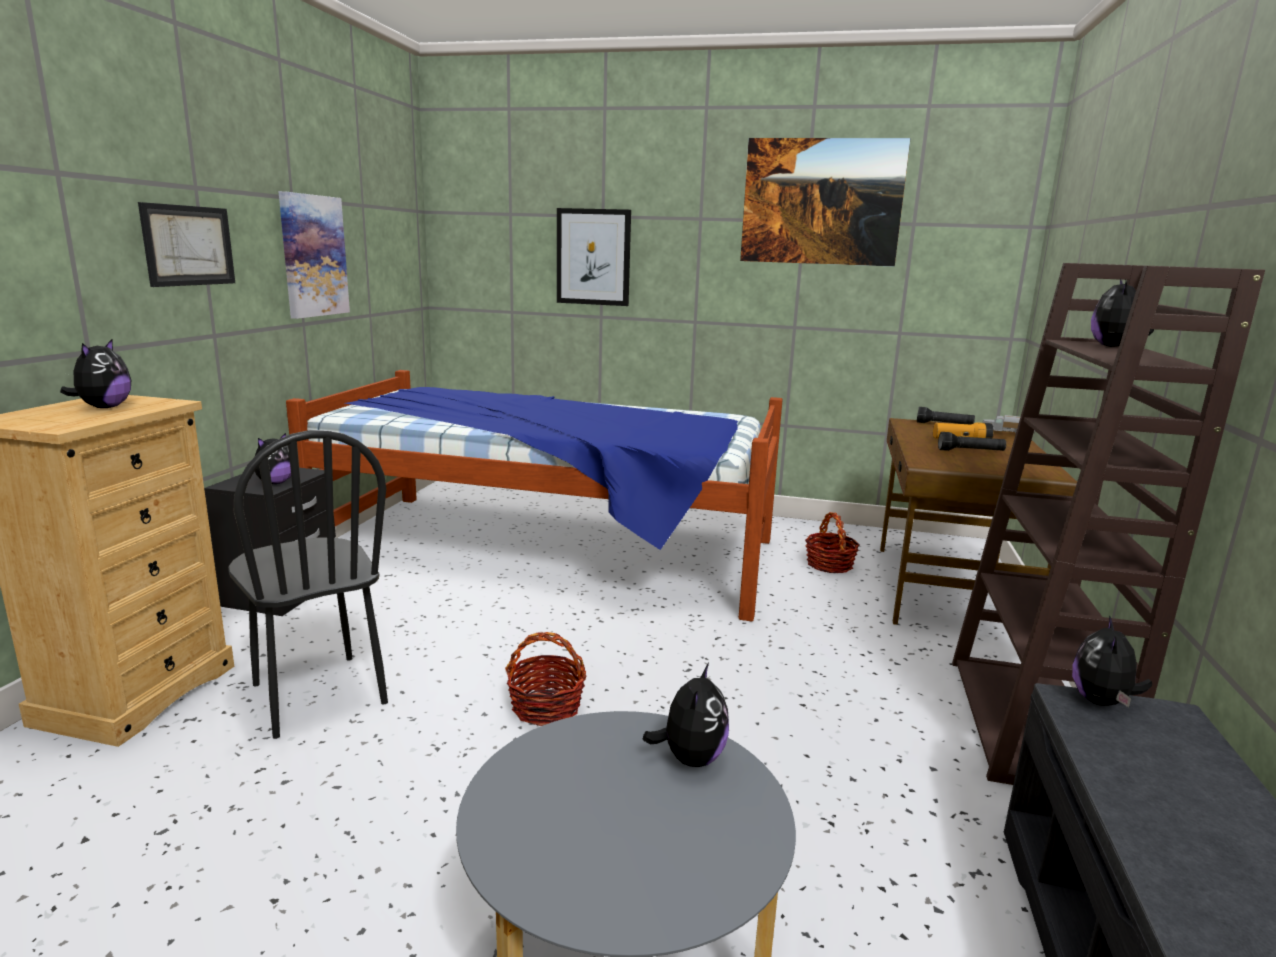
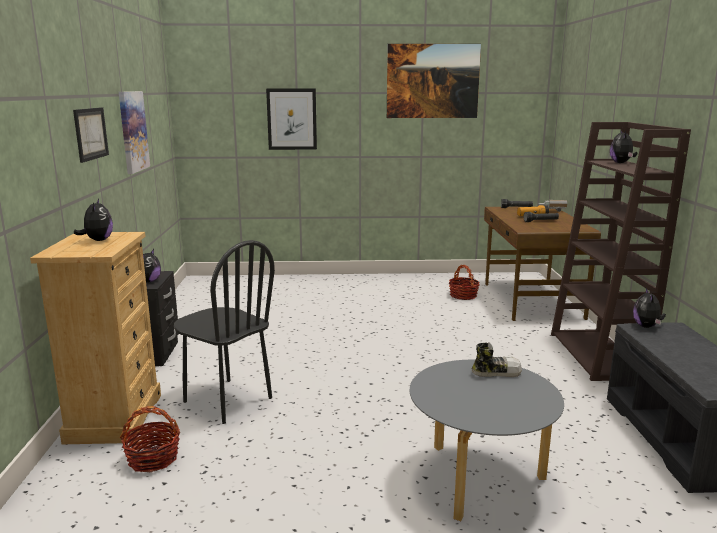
camera: 15 degrees left, 0 degrees up
(546, 707) = (361, 385): basket -> basket (153, 458)
(549, 550) = (297, 308): bed -> none
(690, 758) = (496, 372): plush toy -> shoe

